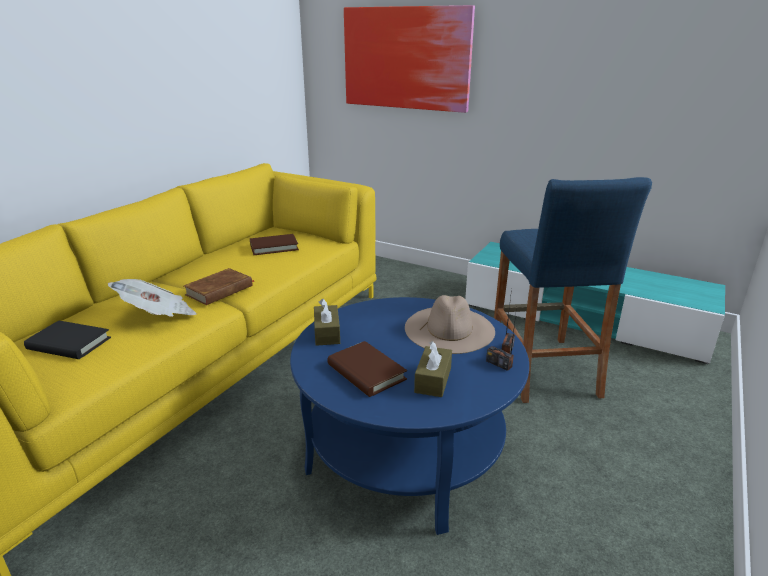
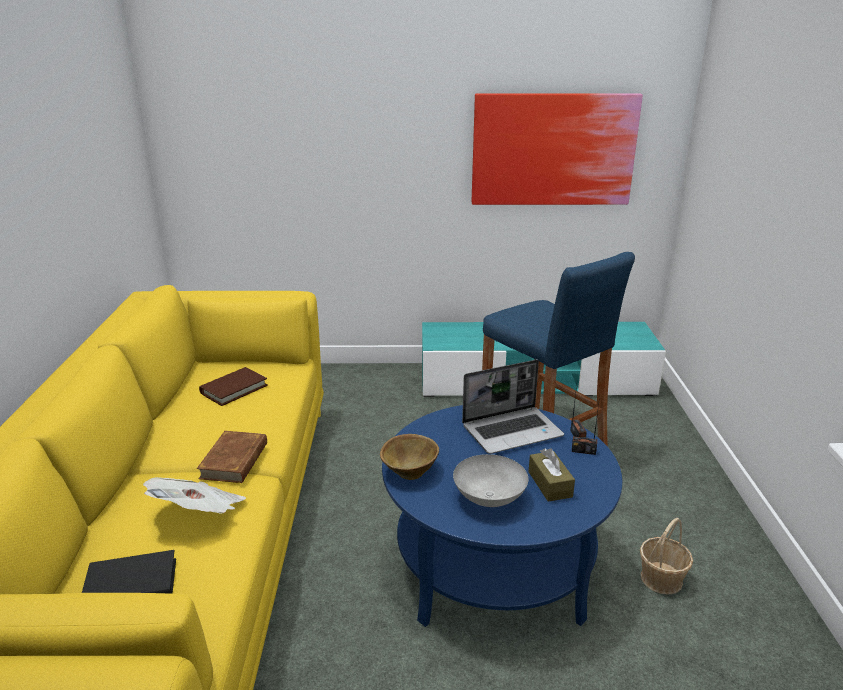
camera: 30 degrees left, 0 degrees up
(327, 333) = (410, 471): brown tissue box -> brown bowl
(366, 372) = (489, 498): brown book -> grey bowl
(406, 58) = (298, 134): picture -> picture (553, 150)
(449, 329) = (512, 431): beige hat -> laptop
(560, 531) = (661, 579): none -> basket

